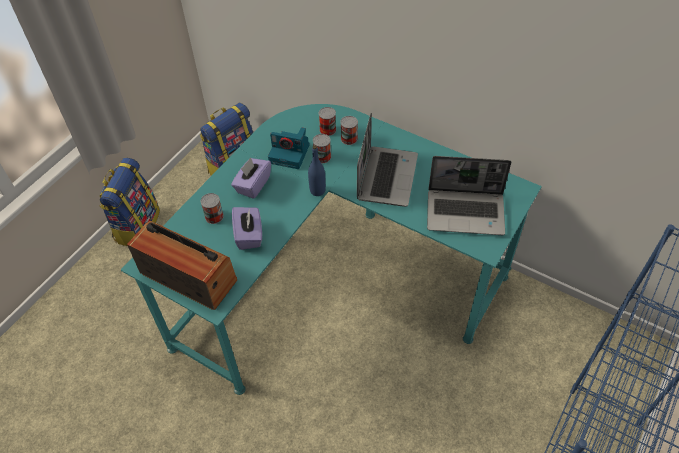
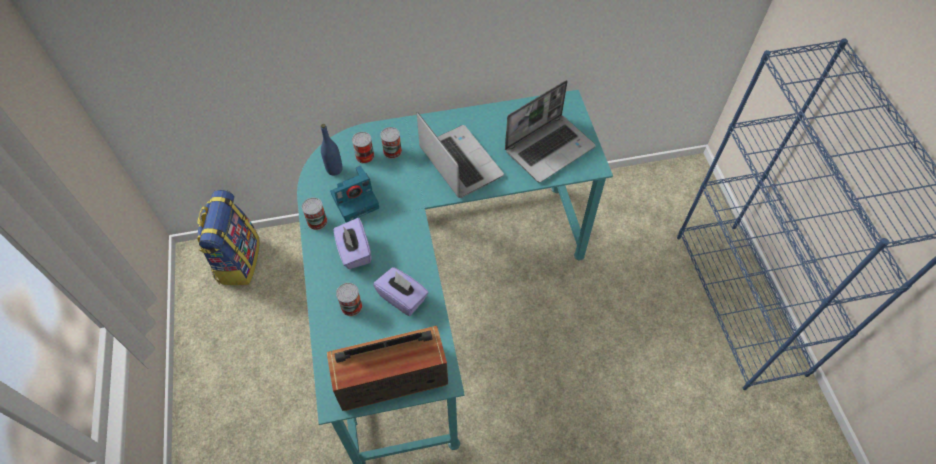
camera: 45 degrees left, 5 degrees up
(137, 226) = (198, 387): backpack -> none
(317, 191) = (416, 215): blue bottle -> blue bottle (334, 169)
(322, 157) = (387, 183): can -> can (317, 221)

